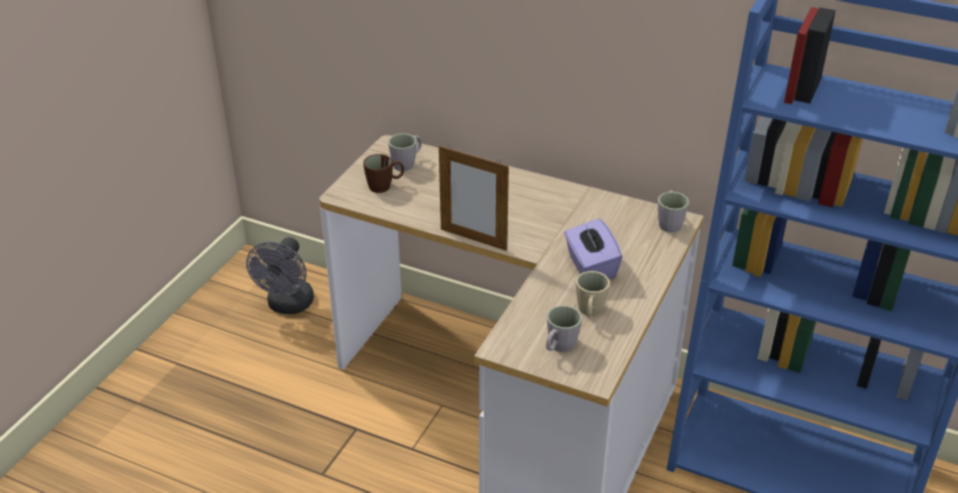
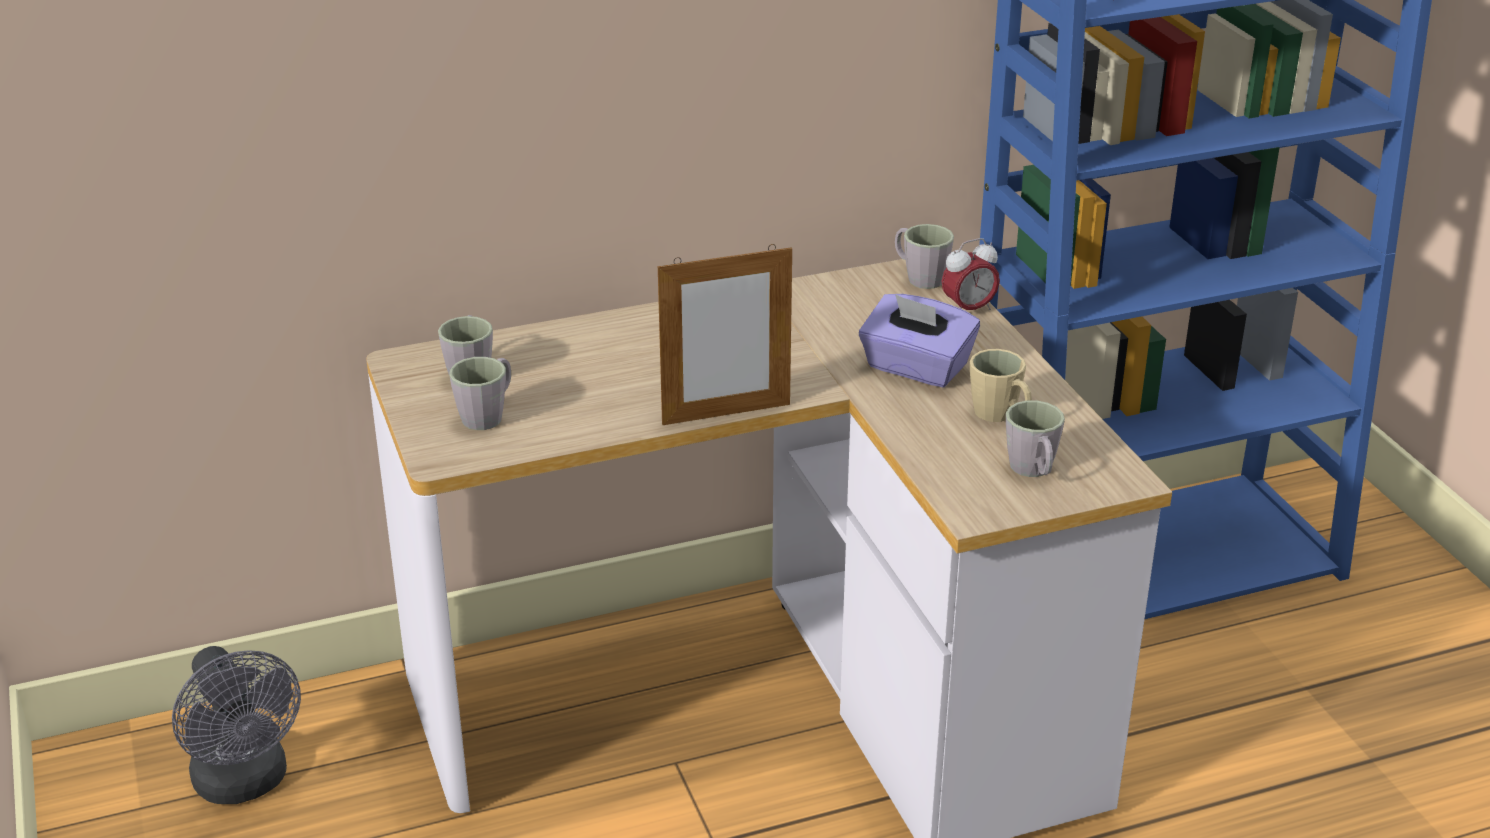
camera: 45 degrees left, 5 degrees down
(385, 186) = (488, 414): brown mug -> grey mug
(665, 252) = (968, 310): none -> alarm clock

